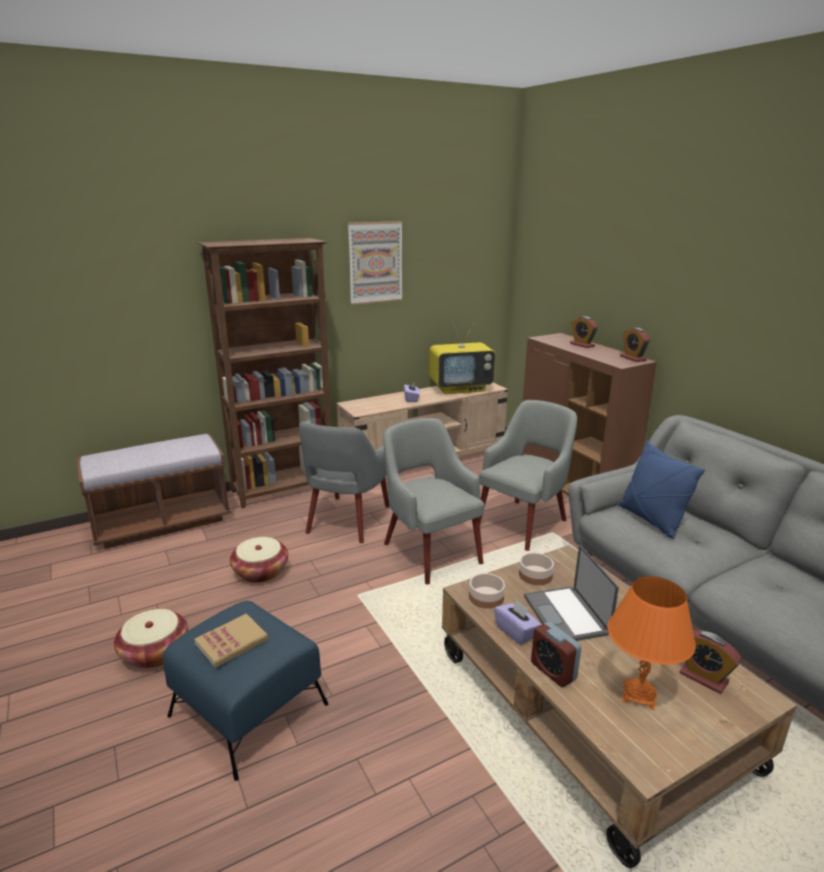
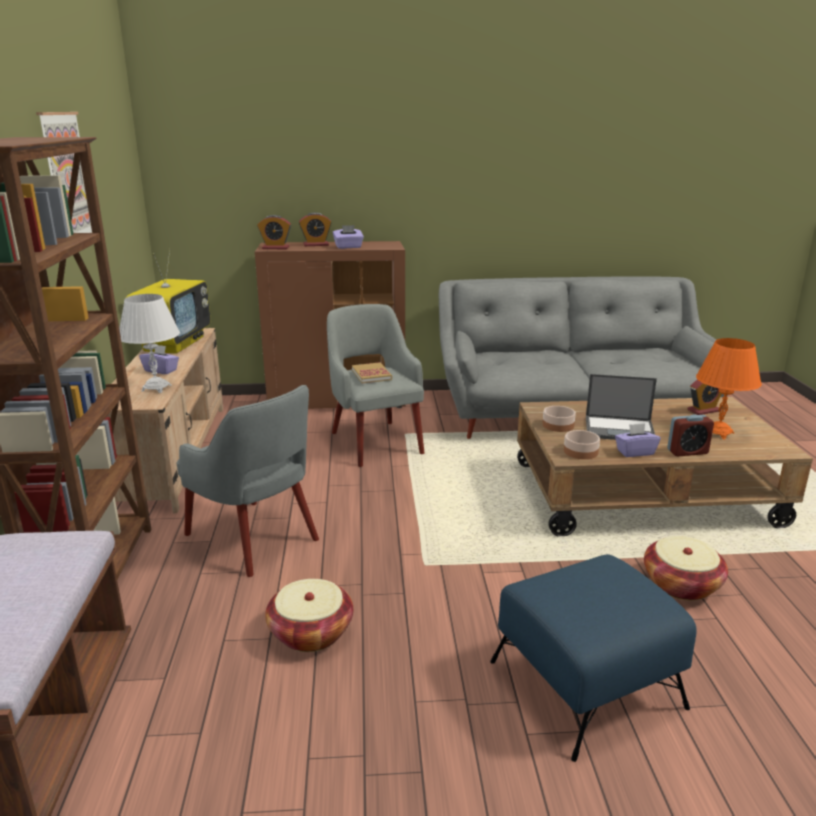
camera: 65 degrees left, 0 degrees up
(155, 652) = (434, 767): basket -> basket (681, 584)
(232, 642) = (603, 598): book -> book (371, 375)
(382, 406) = (156, 388): none -> white table lamp
(430, 551) = (378, 501): grey armchair -> none
(592, 353) = (348, 247): none -> purple tissue box
(633, 358) = (382, 243): alarm clock -> alarm clock (275, 248)
(651, 520) = (514, 364): blue pillow -> none

